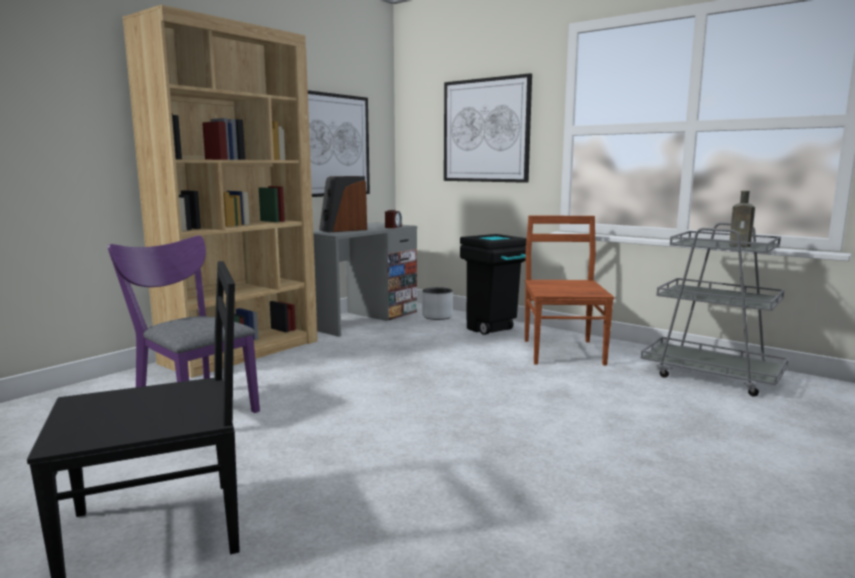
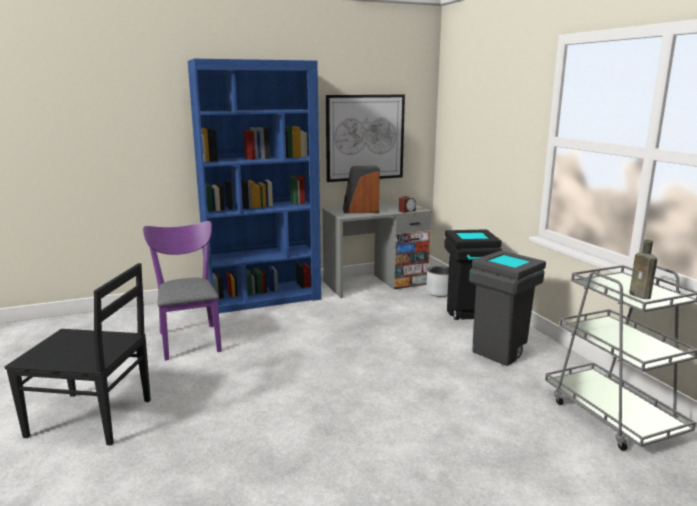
camera: 30 degrees right, 5 degrees up
(242, 351) = (264, 298): brown bookcase -> blue bookcase
(486, 130) = (494, 130): picture -> none
(563, 351) = (501, 353): brown chair -> grey trash can

